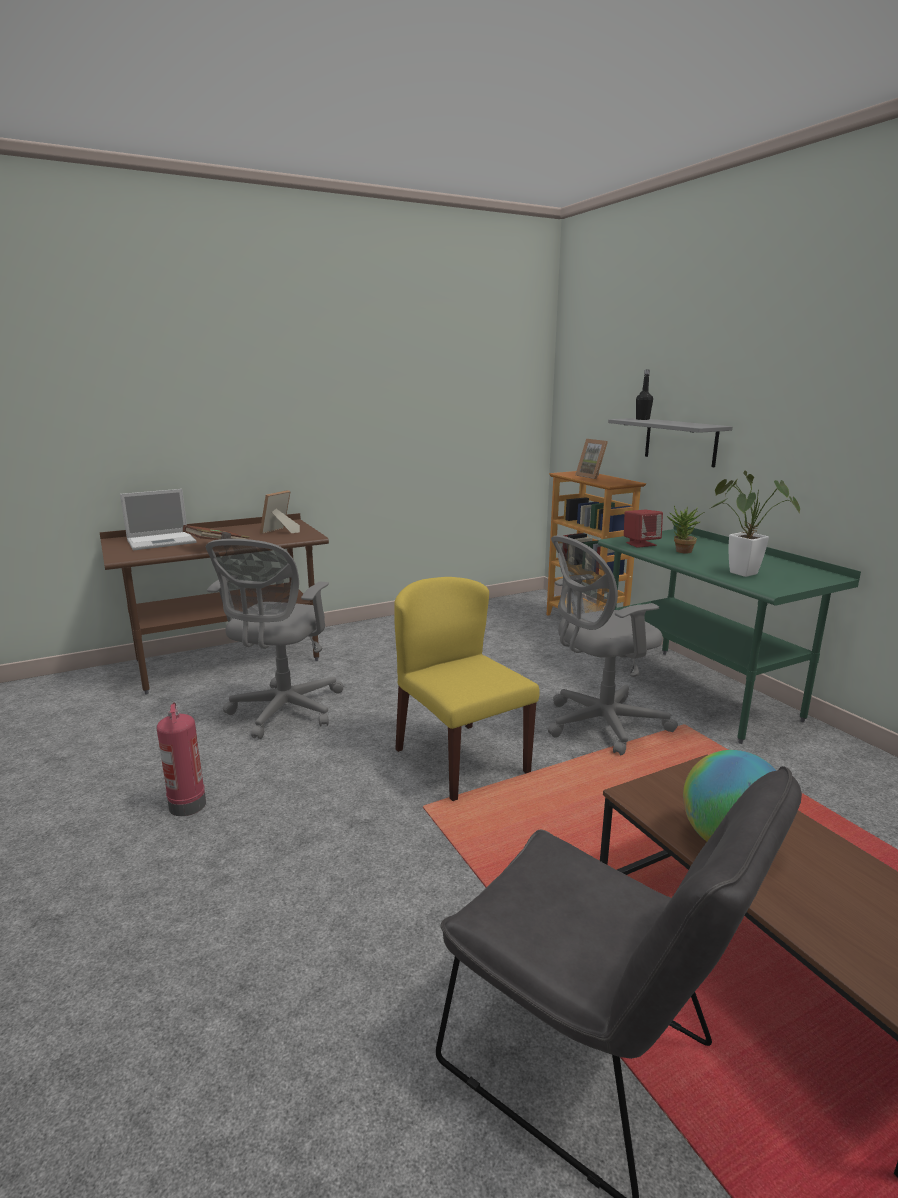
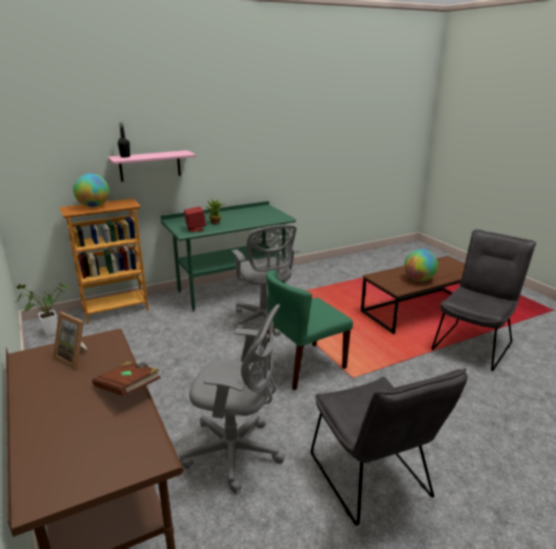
camera: 90 degrees left, 5 degrees up
(163, 541) = (75, 443): laptop -> none
(186, 804) = (373, 482): fire extinguisher -> grey chair
(460, 760) = (304, 365): yellow chair -> green chair
(592, 476) = (94, 206): picture frame -> globe
(680, 441) = (150, 165): grey shelf -> pink shelf
(738, 572) = (256, 218): potted plant -> potted plant (47, 333)

